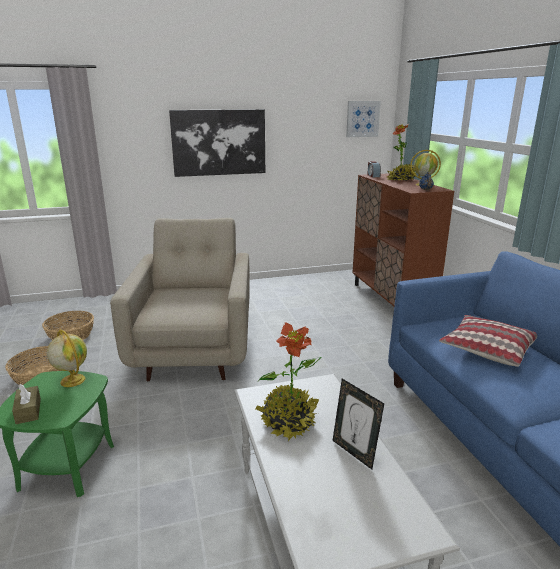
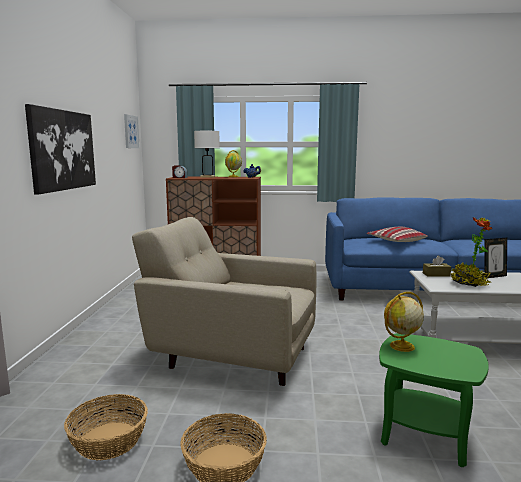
camera: 70 degrees left, 10 degrees down
(28, 411) = (459, 364): brown tissue box -> brown tissue box (436, 274)
(401, 180) = (207, 177): potted plant -> white table lamp

